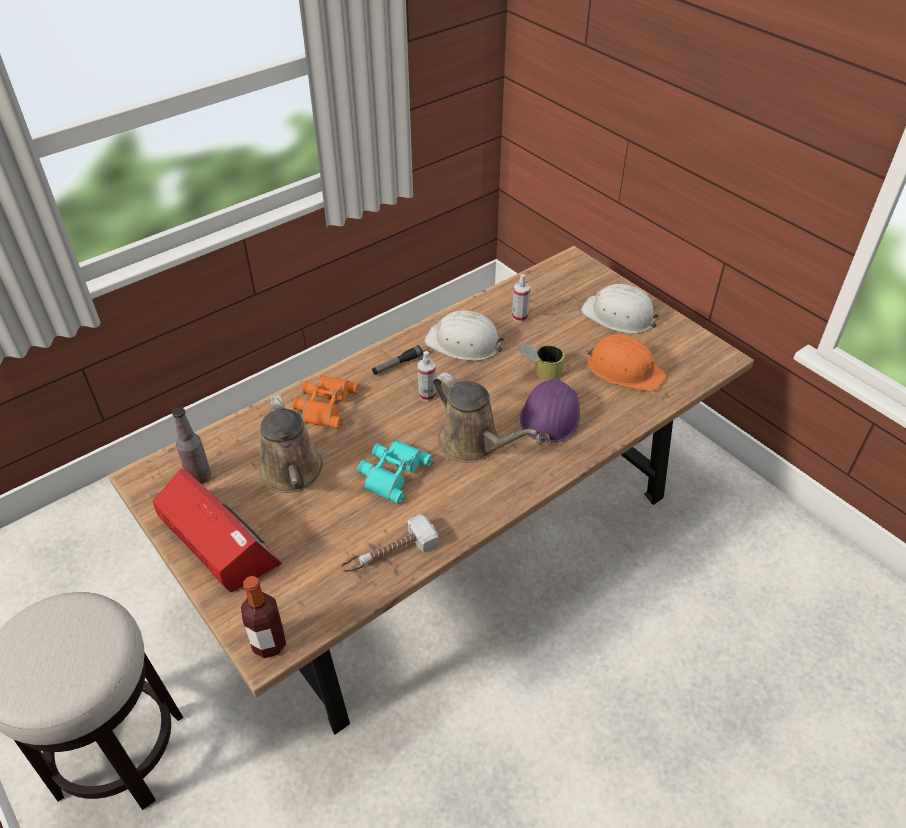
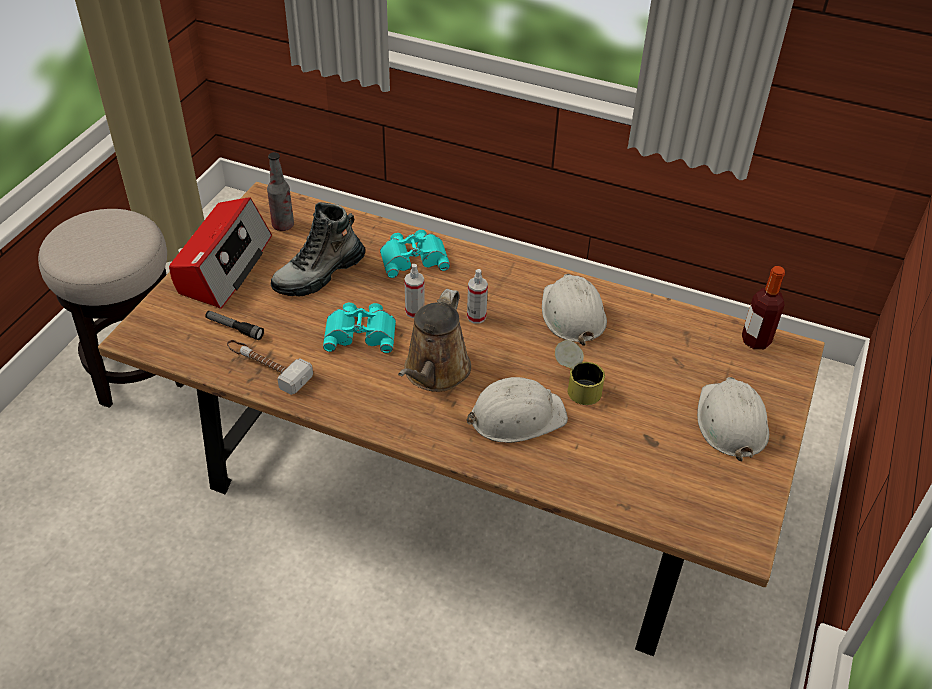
camera: 60 degrees right, 0 degrees up
(269, 644) = (141, 336): bottle -> bottle (755, 340)
(293, 474) = (319, 274): brown watering can -> boot
(324, 404) = (413, 257): orange binoculars -> turquoise binoculars
(397, 365) = (501, 281): flashlight -> flashlight (234, 328)
(519, 317) = (651, 340): spray bottle -> spray bottle (415, 312)
(550, 416) = (516, 416): purple hard hat -> white hard hat
(624, 369) = (639, 455): orange hard hat -> none

